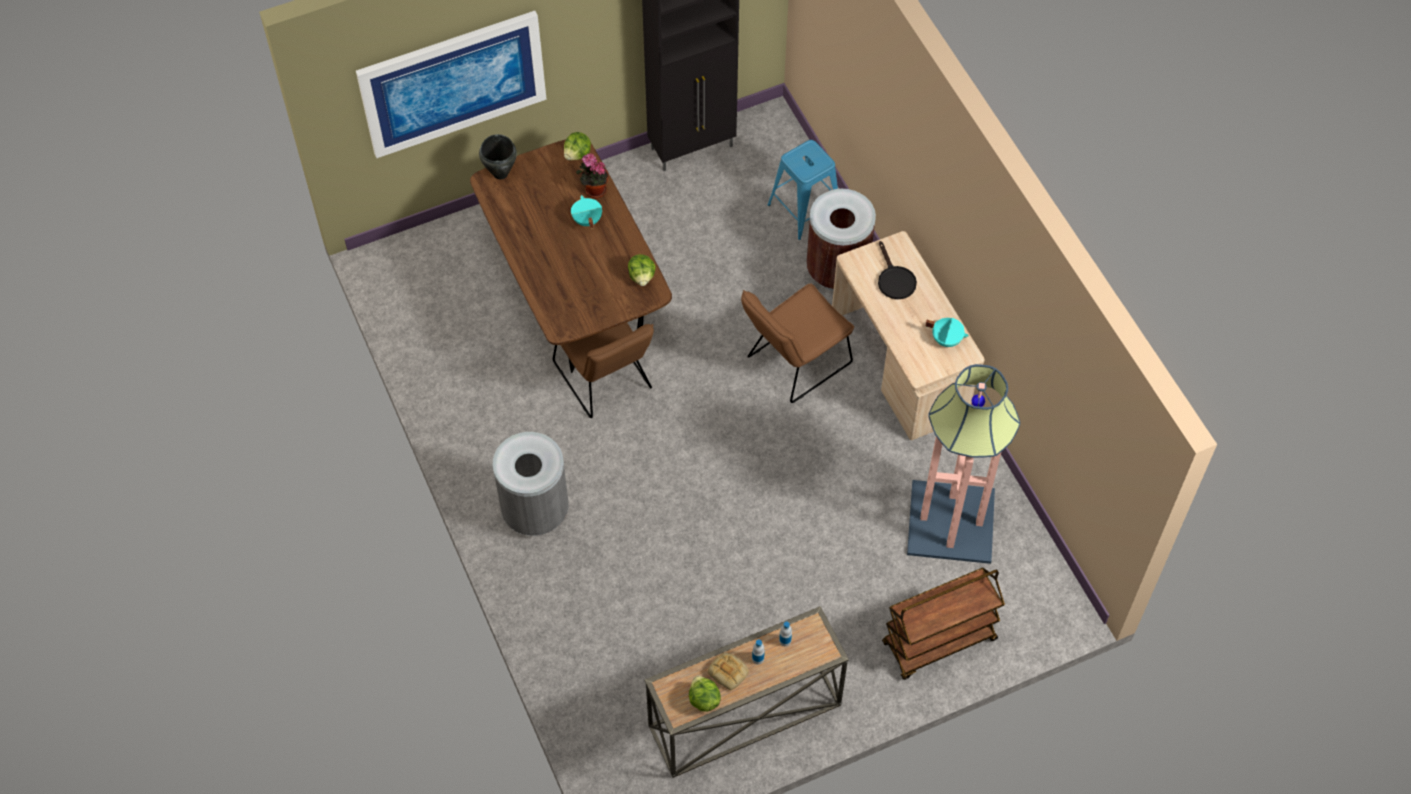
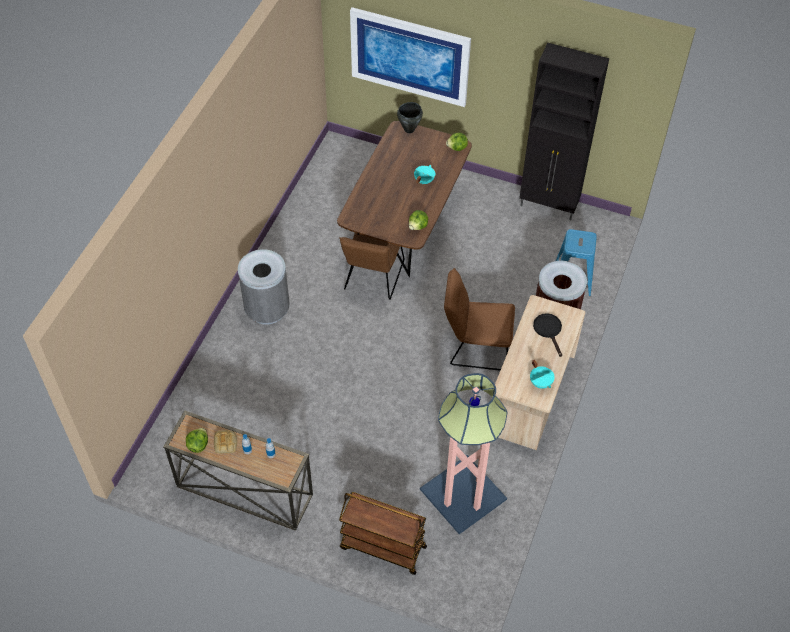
camera: 45 degrees right, 5 degrees down
(593, 190) = (444, 170): potted plant -> none
(894, 280) = (549, 330): black frying pan -> black frying pan turned 135 degrees clockwise

